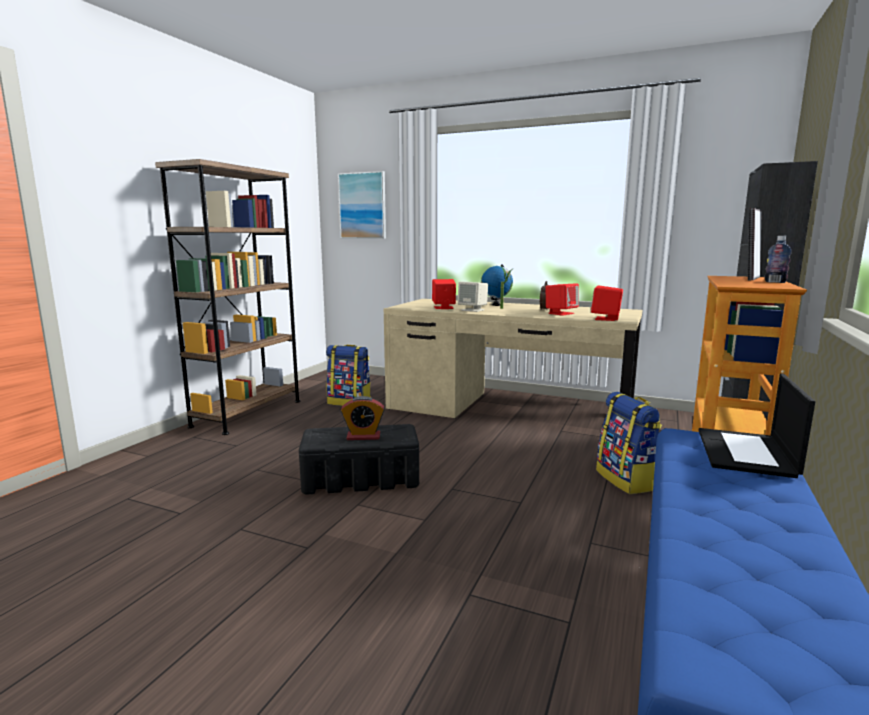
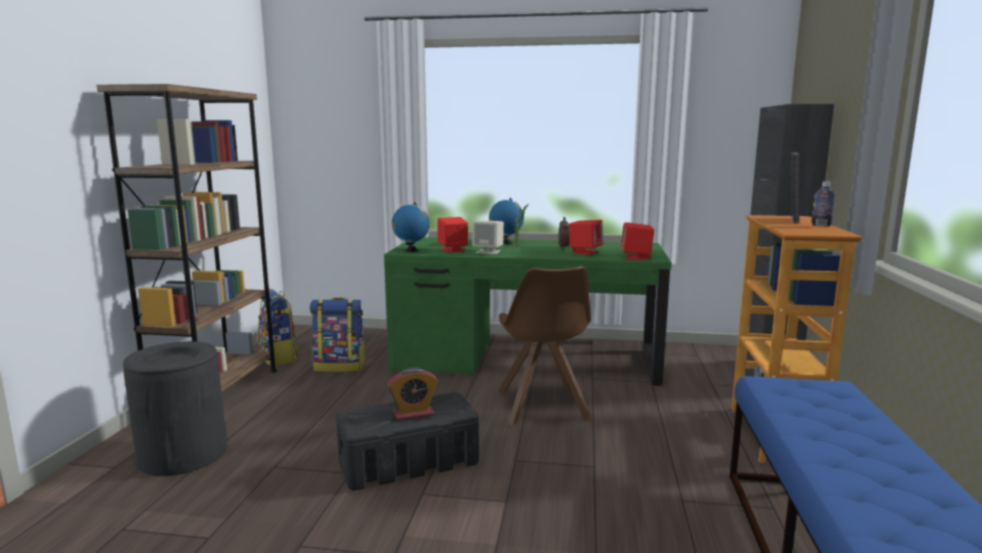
camera: 15 degrees left, 0 degrees up
(198, 452) = (183, 454): none -> black trash can
(363, 206) = (329, 127): picture -> none
(408, 307) = (411, 250): none -> globe
(501, 449) = (542, 406): none -> brown chair
(508, 411) = (526, 360): beige desk -> green desk
(627, 480) = (682, 427): backpack -> backpack (279, 357)
(746, 453) = (830, 396): laptop -> none

